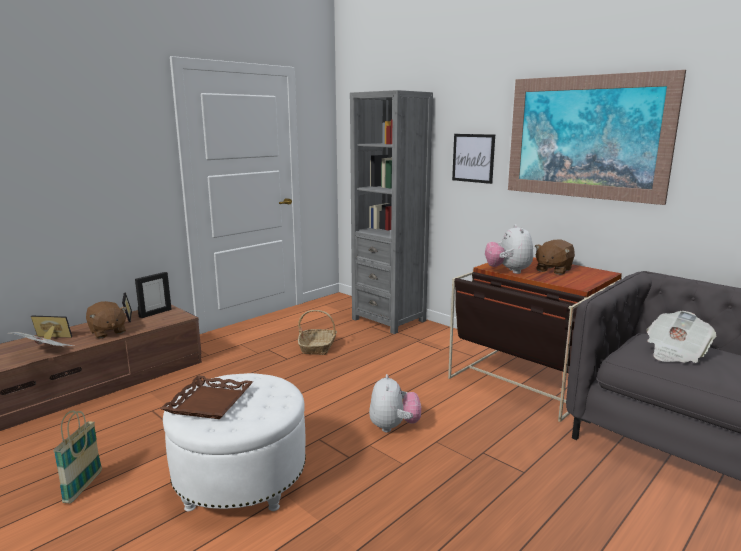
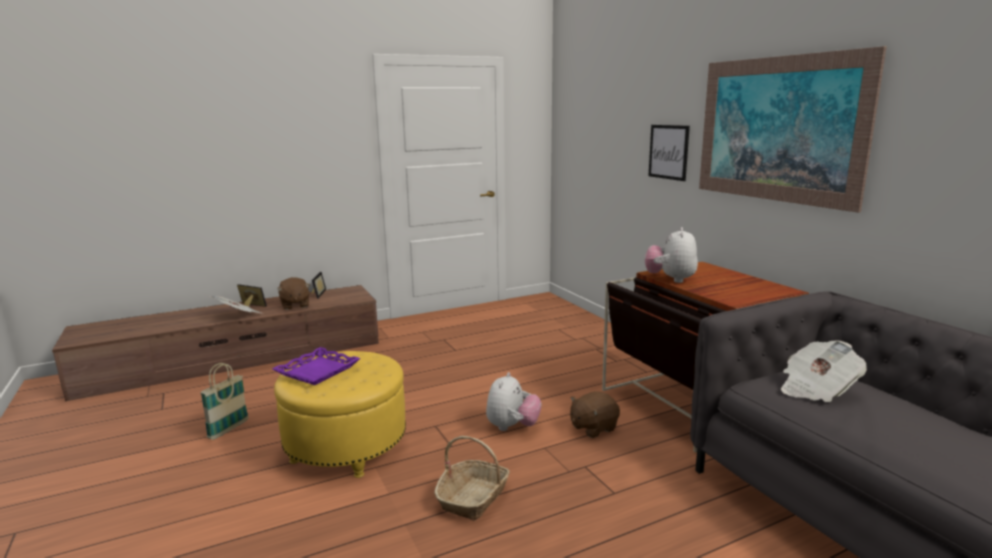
camera: 20 degrees right, 0 degrees up
(155, 313) = (343, 293): picture frame -> none
(209, 402) = (317, 371): brown tray -> purple tray
(241, 481) = (347, 448): white ottoman -> yellow ottoman
(318, 347) = (491, 343): basket -> basket (473, 497)
(389, 320) = (581, 325): grey bookcase -> none
(553, 270) = (725, 282): brown plush toy -> brown plush toy (593, 427)

